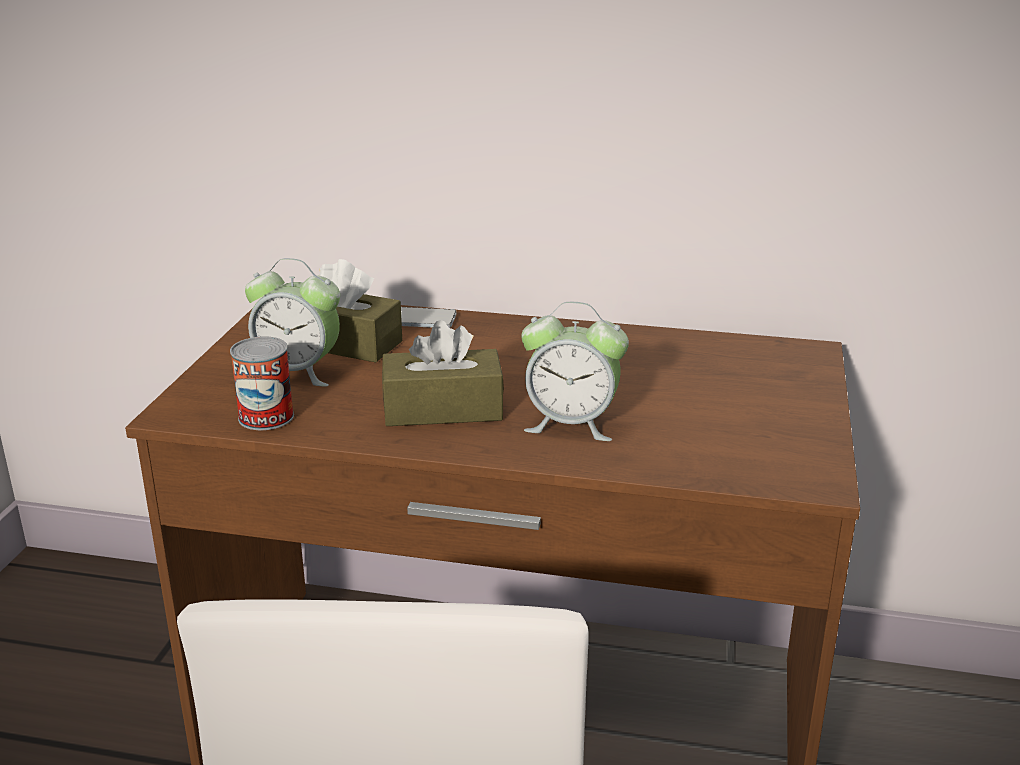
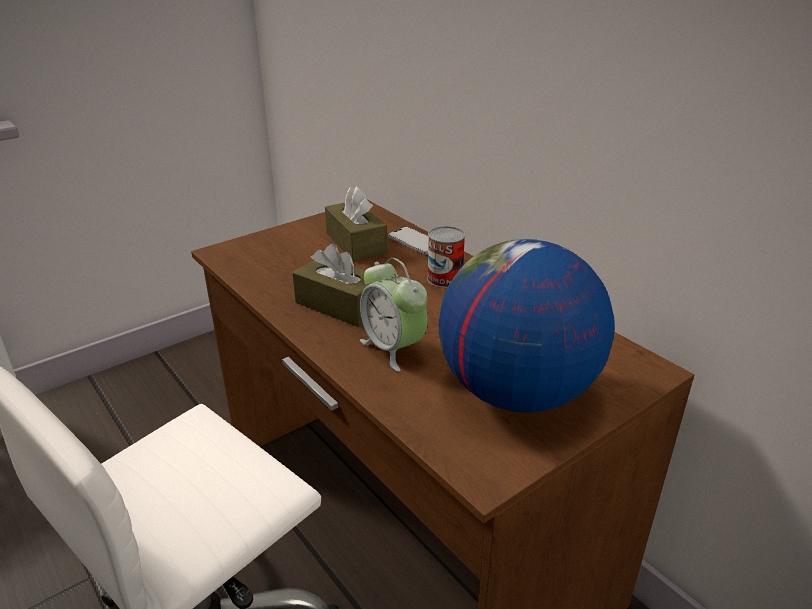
camera: 40 degrees right, 5 degrees up
(266, 417) = (252, 271): can -> can (445, 279)
(298, 372) = (307, 251): alarm clock -> none
(739, 412) = (516, 392): none -> globe

